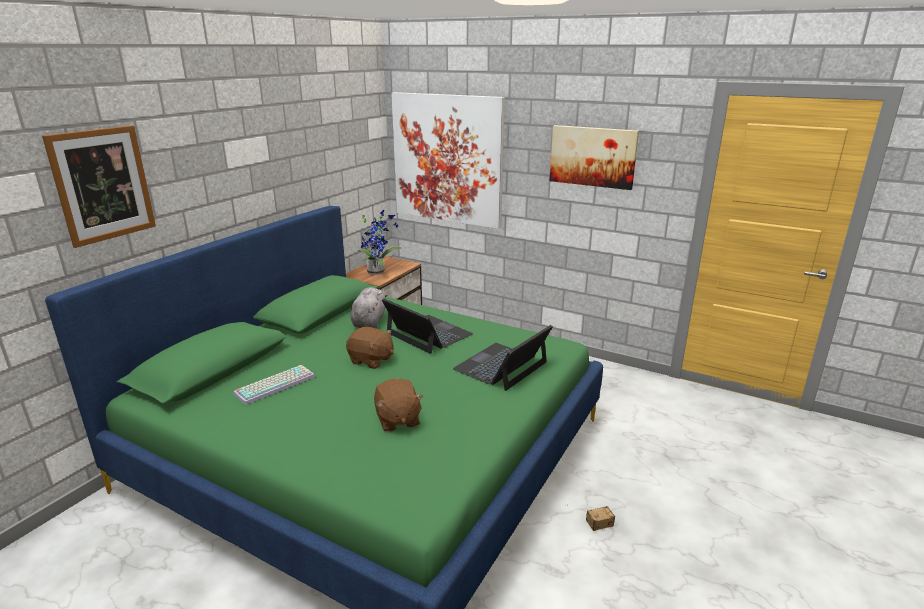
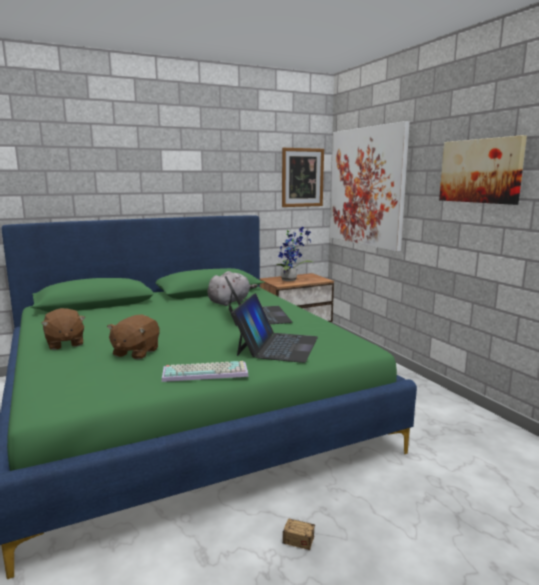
camera: 35 degrees right, 10 degrees down
(103, 185) = (59, 163): picture -> picture (302, 177)
(275, 384) = (109, 318): keyboard -> keyboard (206, 372)
(371, 360) = (188, 320): brown plush toy -> brown plush toy (64, 343)
(501, 366) = (277, 346): laptop -> laptop turned 120 degrees clockwise

